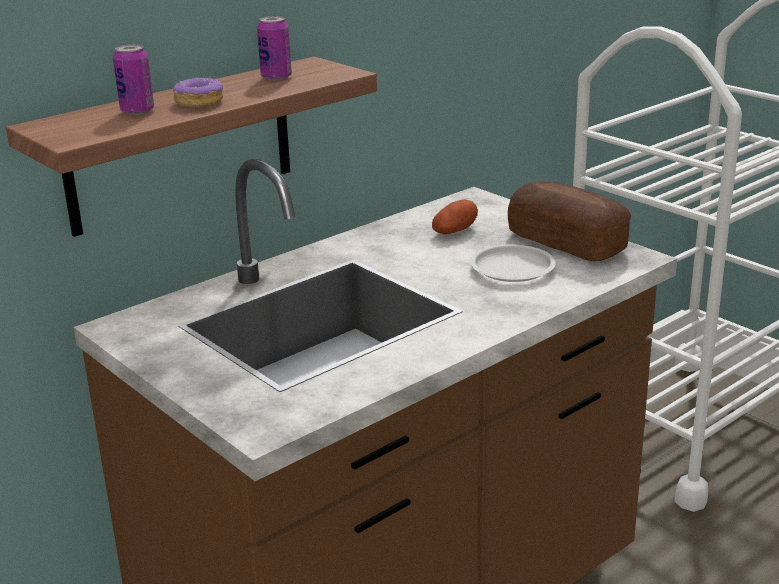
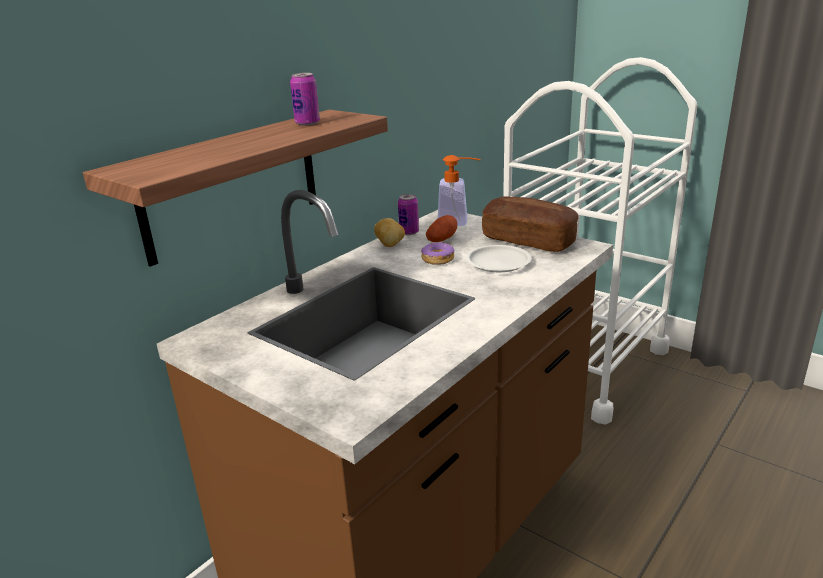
camera: 10 degrees left, 0 degrees up
(137, 111) = (200, 152): can -> can (409, 232)
(198, 102) = (251, 143): donut -> donut (437, 259)
(385, 232) = (390, 245): none -> potato
(487, 209) = (459, 222): none -> soap dispenser

